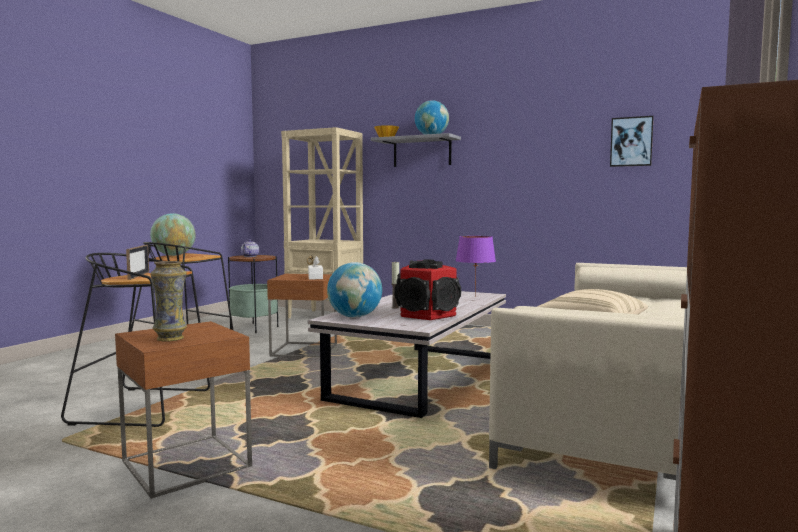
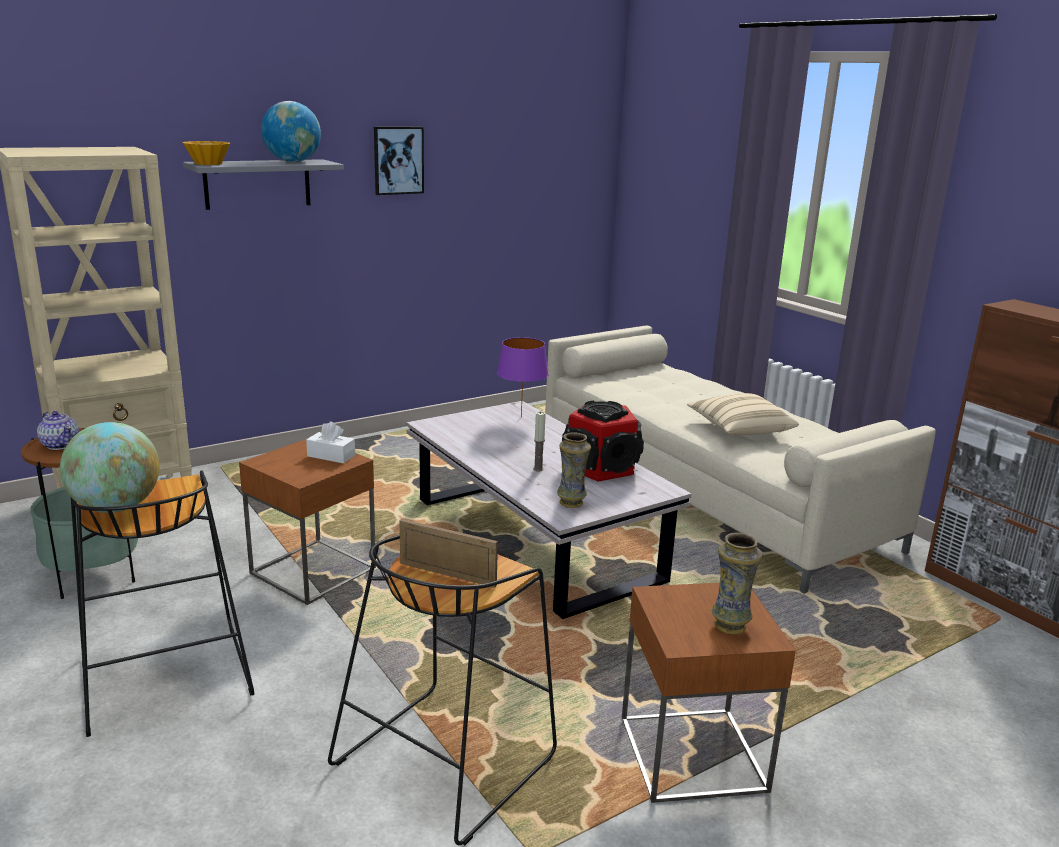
camera: 60 degrees left, 15 degrees up
(355, 317) = (571, 503): globe -> vase
(631, 141) = (534, 173): picture -> picture (398, 160)

